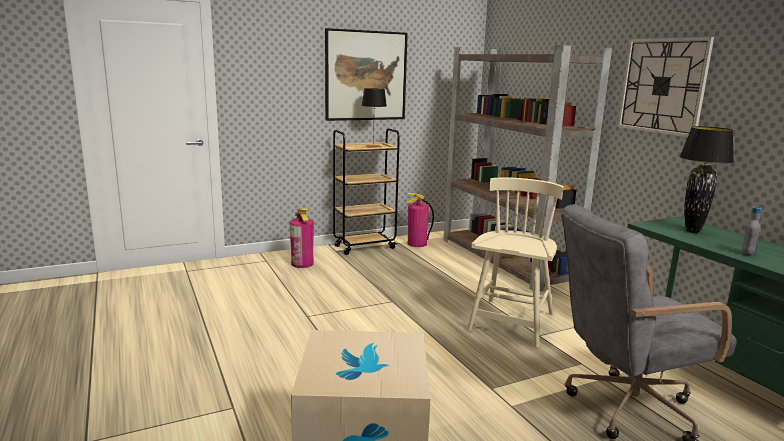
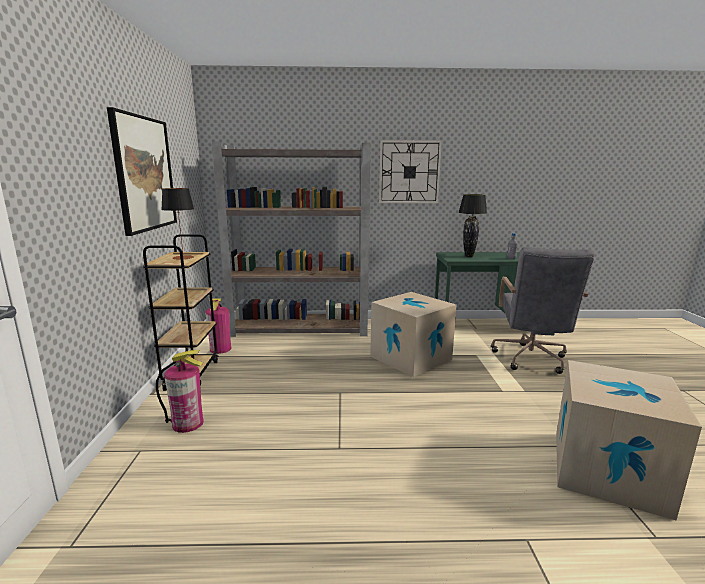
camera: 65 degrees left, 0 degrees up
(511, 323) = (411, 358): beige chair -> cardboard box

